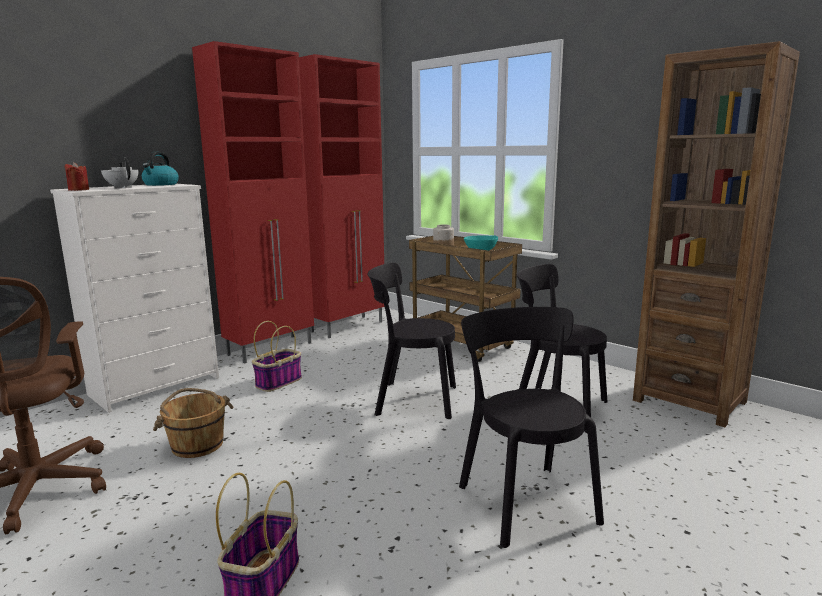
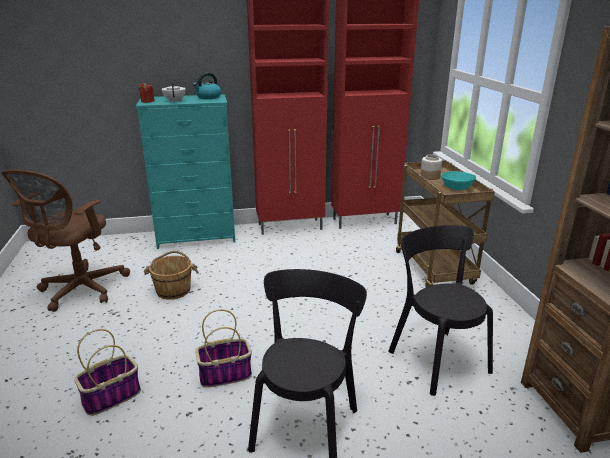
camera: 35 degrees right, 10 degrees up
(156, 386) = (197, 237): white dresser -> turquoise dresser
(279, 382) = (265, 258): basket -> basket (226, 374)
(412, 400) = (332, 306): black chair -> none

